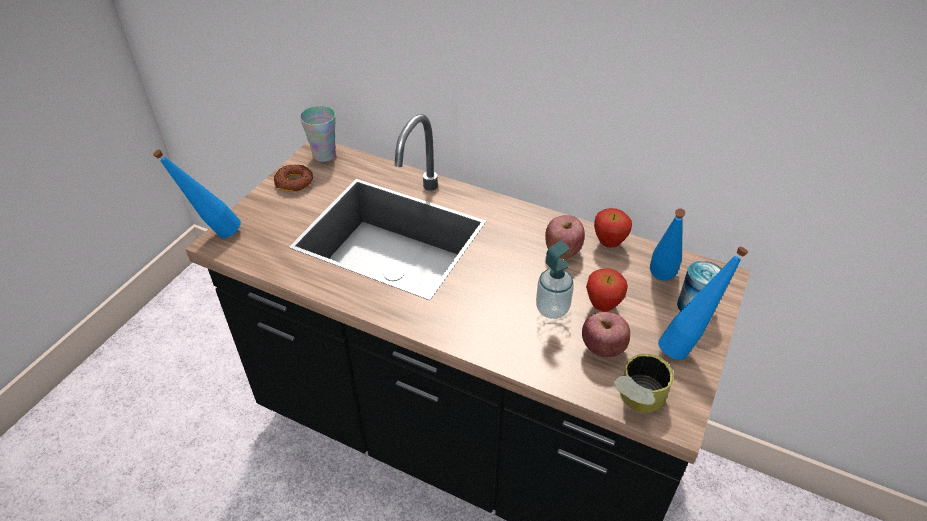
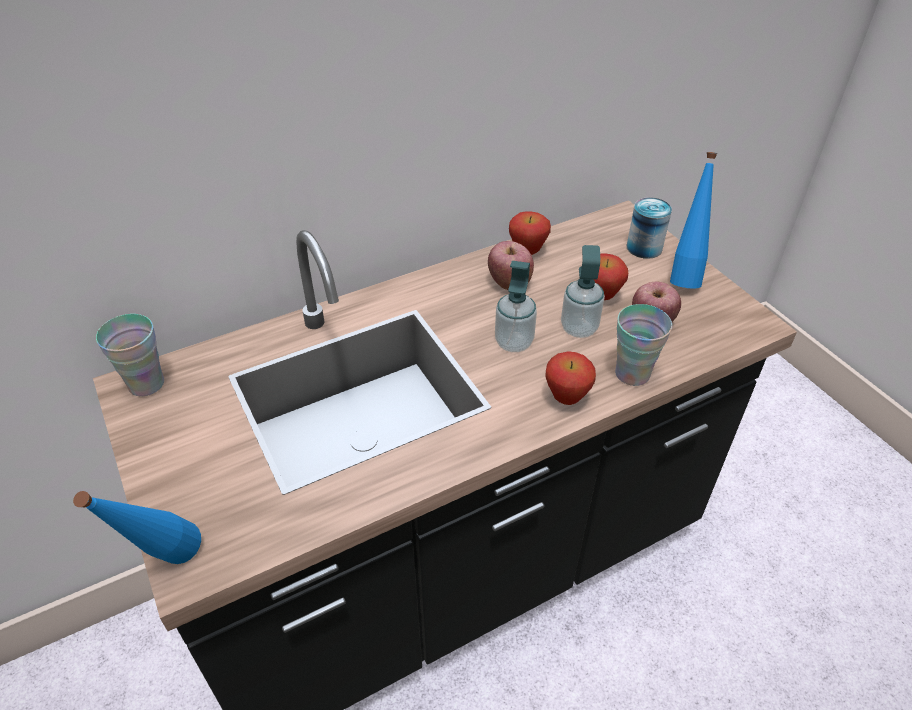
camera: 55 degrees left, 0 degrees up
(294, 182) = (163, 436): donut -> none
(472, 334) = (566, 398): none -> apple
(502, 282) = (513, 342): none -> soap dispenser
(532, 360) = (632, 374): none -> cup
(635, 403) = (726, 337): can -> none
(659, 282) = (601, 250): blue bottle -> none

